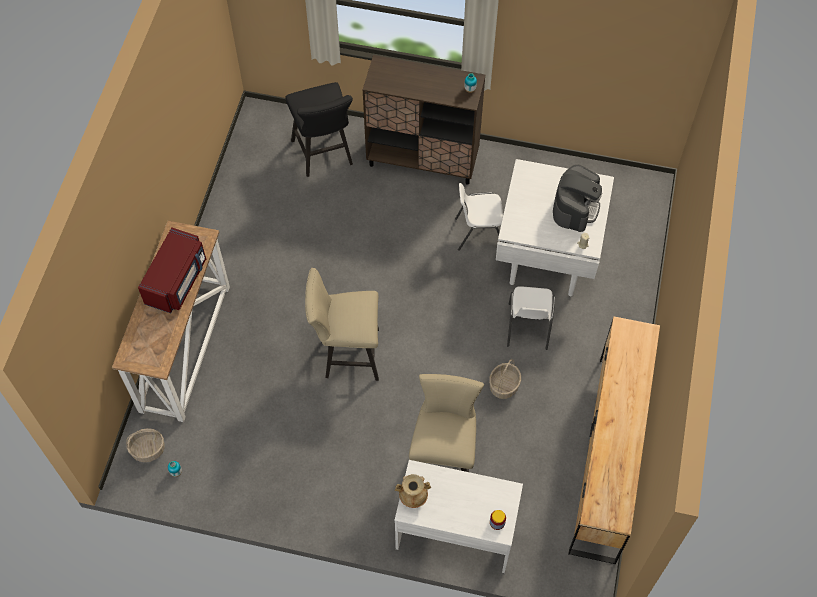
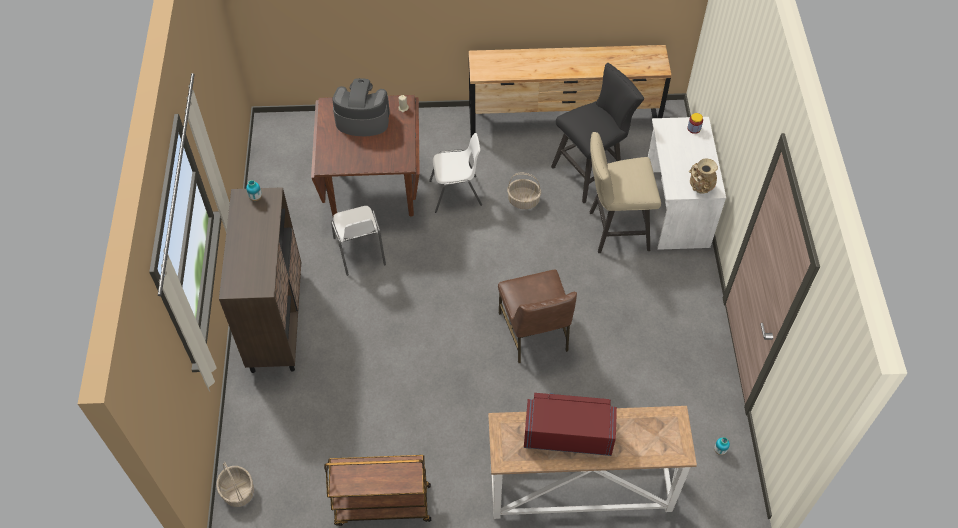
camera: 105 degrees left, 5 degrees down
(148, 449) = (707, 486): basket -> basket (237, 491)
(228, 206) = (382, 506): none -> brown cart
(324, 155) = (288, 421): black stool -> black stool (591, 172)
(347, 354) = (534, 333): beige stool -> brown chair
(546, 256) = (373, 193): white dining table -> brown dining table

